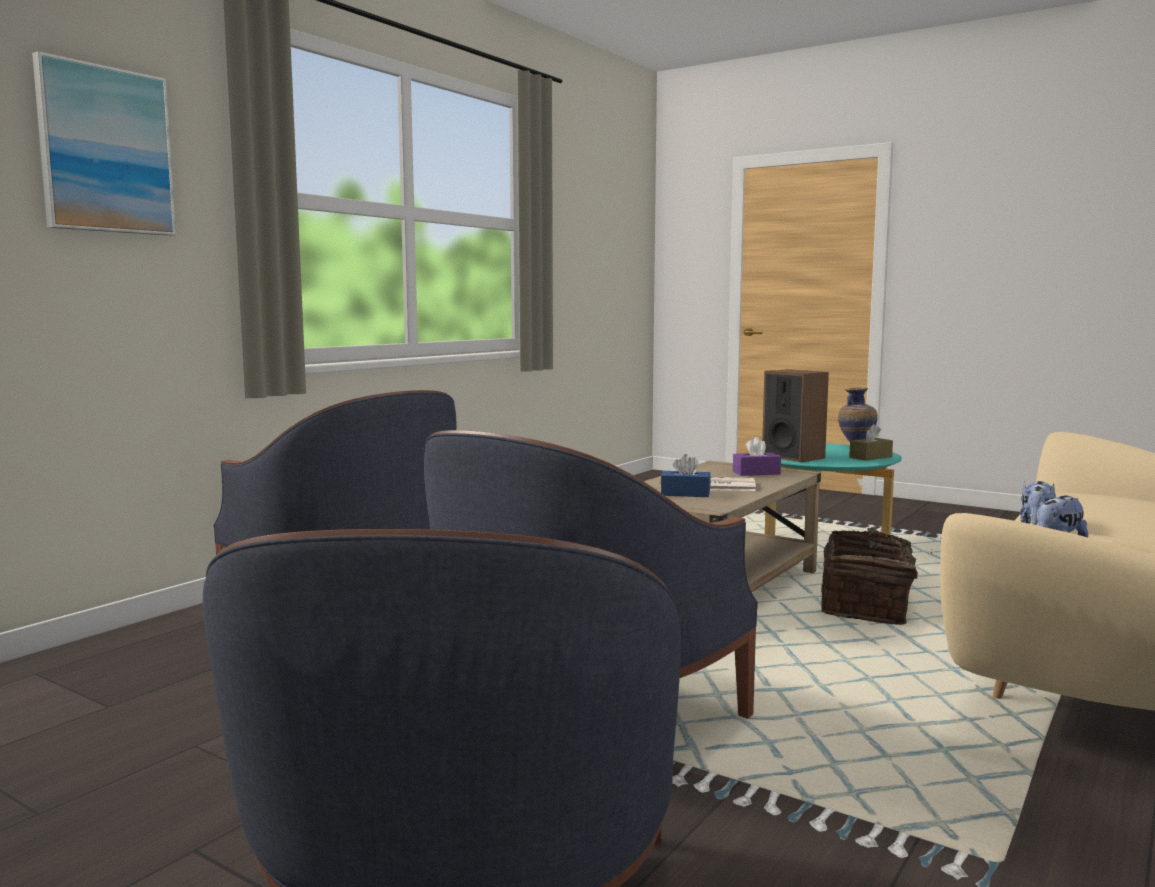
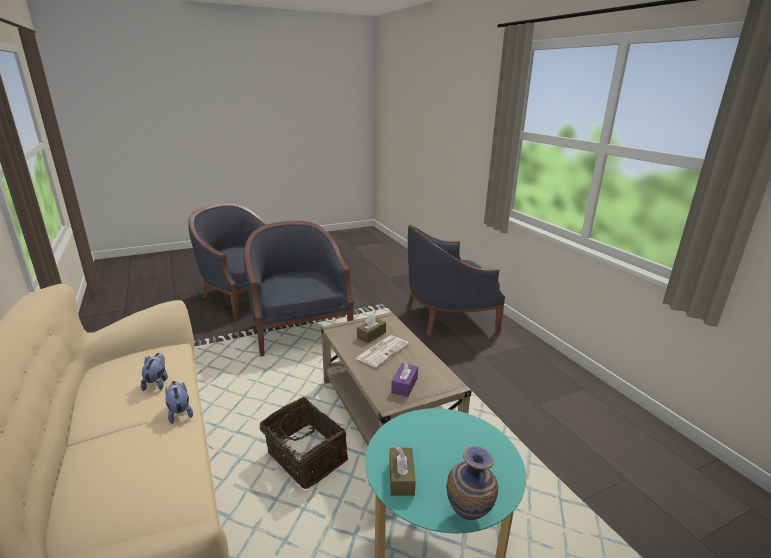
camera: 120 degrees right, 15 degrees up
(106, 150) = (475, 116): picture -> none
(685, 494) = (371, 335): blue tissue box -> brown tissue box
(793, 457) = (439, 428): speaker -> none

